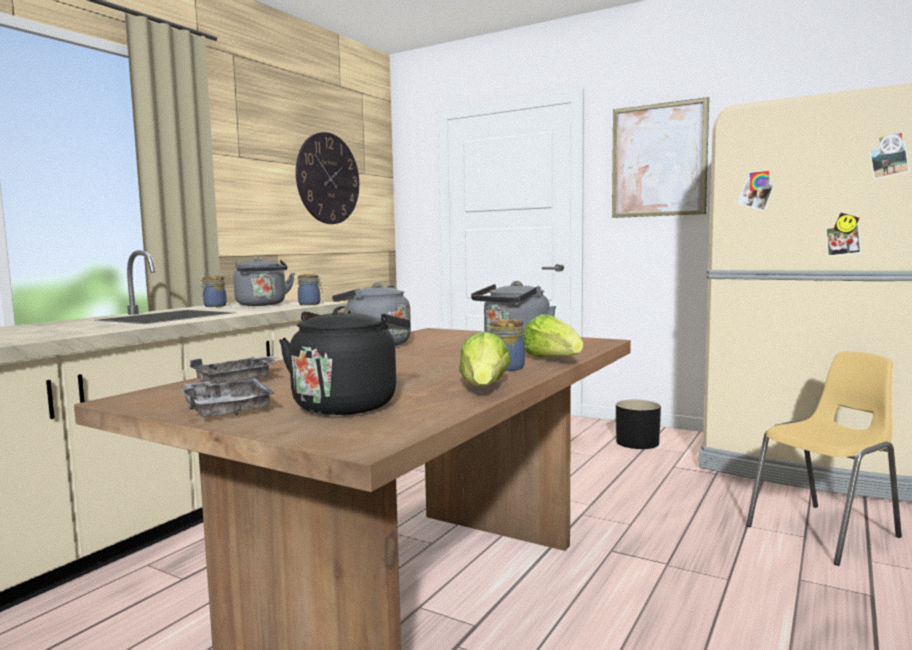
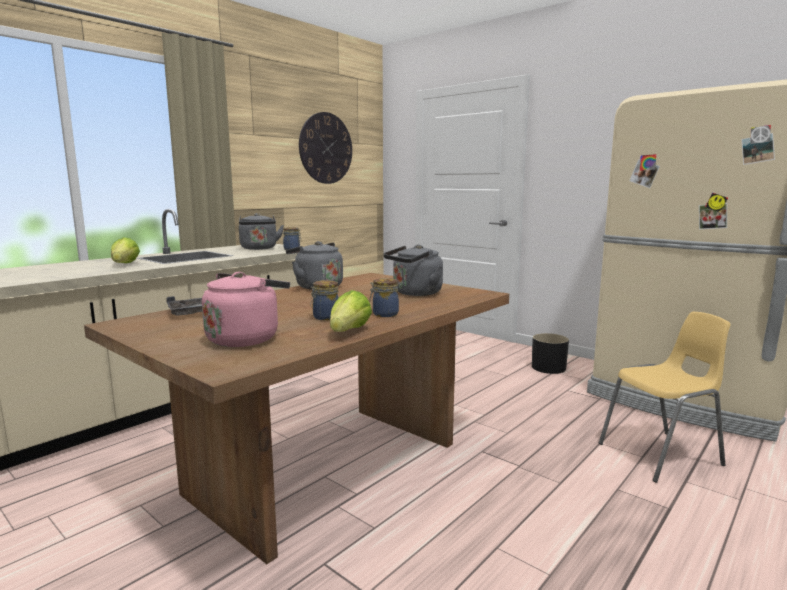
camera: 10 degrees right, 5 degrees up
(214, 306) = (226, 248): jar -> jar (325, 317)
(226, 409) = (167, 336): grey tray -> none
(348, 405) = (245, 338): black kettle -> pink kettle
(552, 360) = (427, 309): lettuce -> lettuce (124, 264)
(658, 160) = (585, 137): picture -> none

